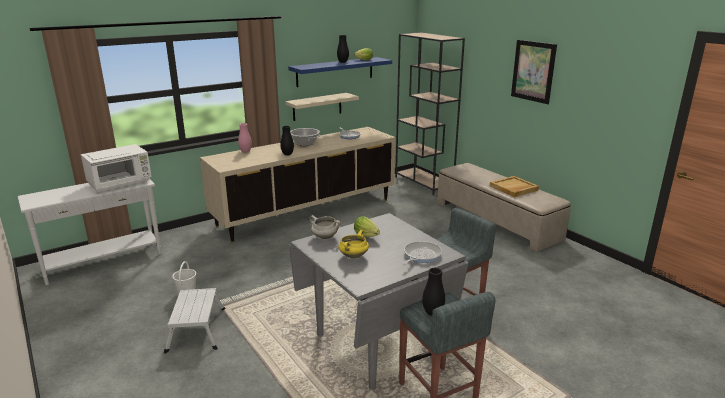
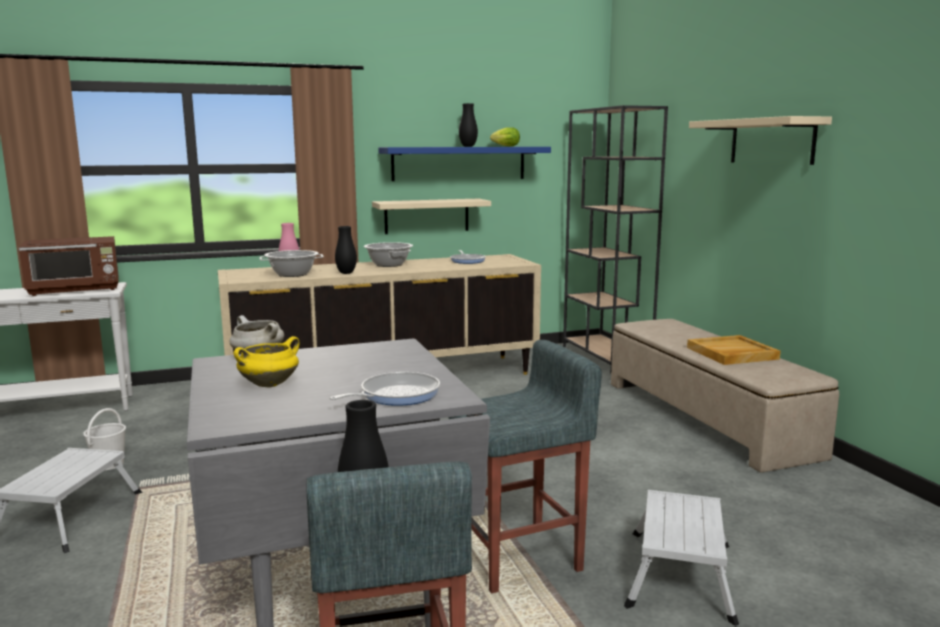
camera: 15 degrees right, 10 degrees down
(121, 183) = (76, 290): white microwave -> brown microwave
(255, 158) = (293, 274): none -> cooking pot
(367, 236) = (333, 362): lettuce -> none
(524, 312) = (680, 575): none -> white step ladder
(533, 71) = (771, 141): picture -> beige shelf

